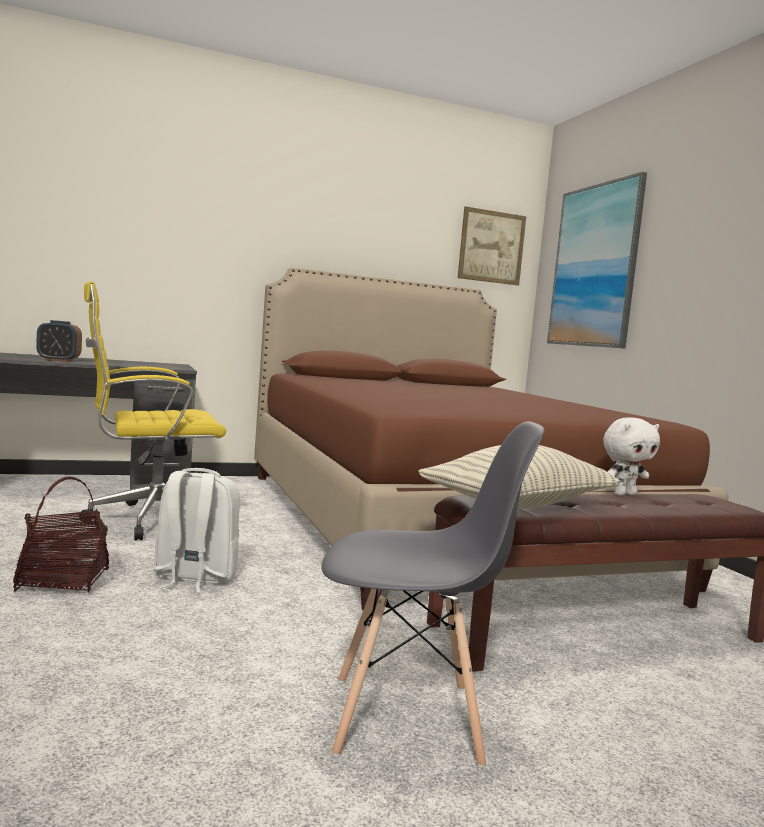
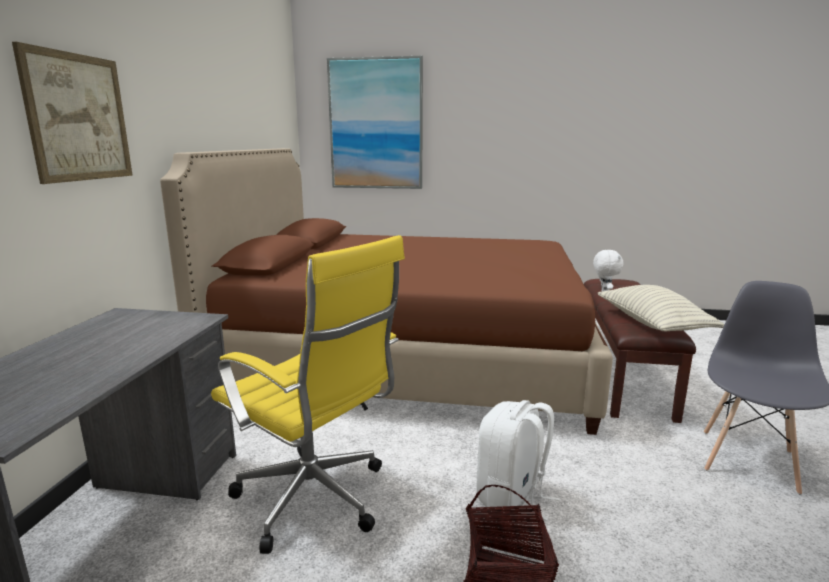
camera: 60 degrees left, 10 degrees up
(58, 360) = (70, 383): alarm clock -> none
(147, 521) = (316, 501): yellow office chair -> yellow office chair turned 60 degrees counterclockwise
(491, 247) = (278, 105): picture -> picture (78, 118)

